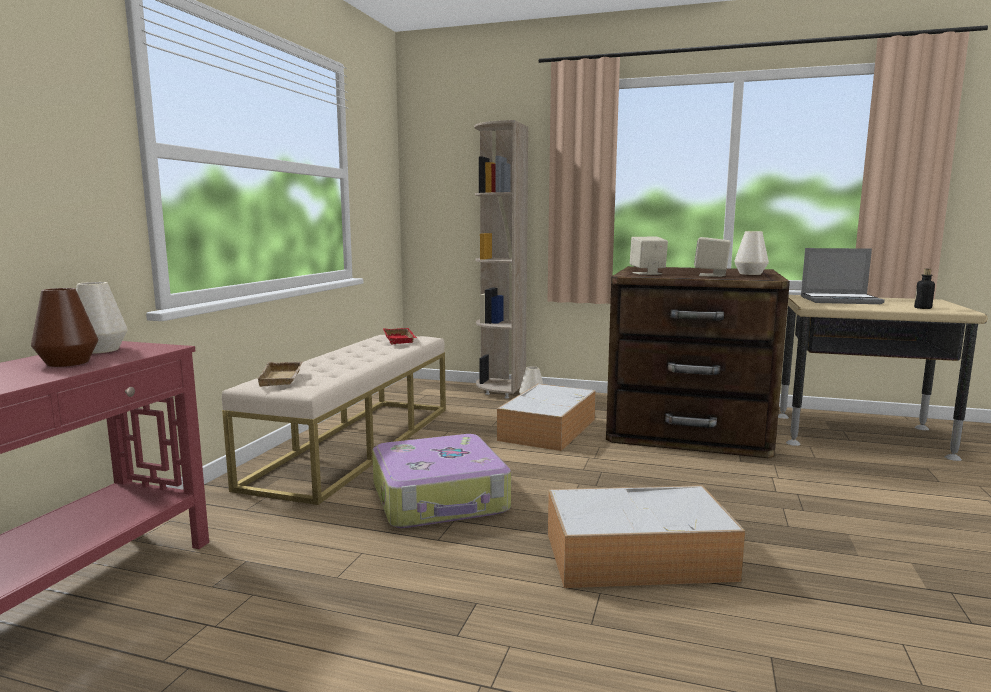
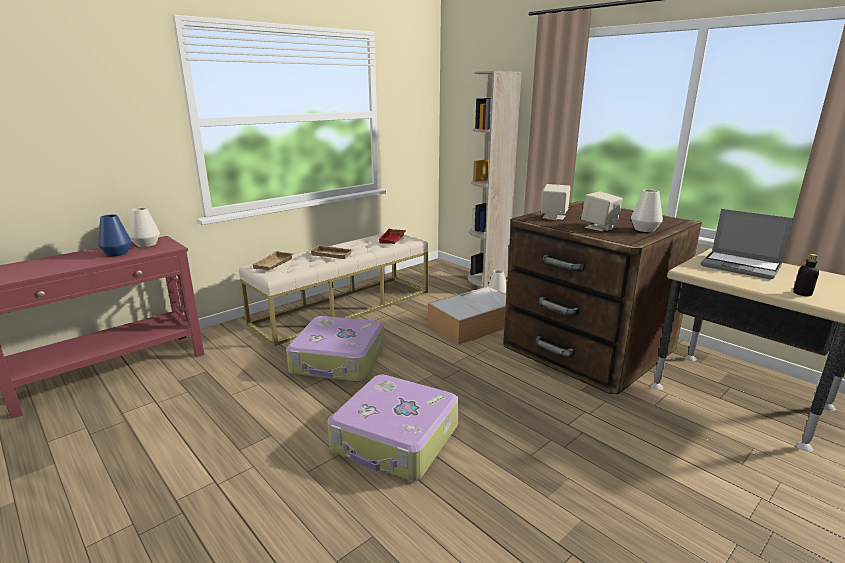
camera: 30 degrees right, 10 degrees up
(68, 363) = (117, 253): brown vase -> blue vase
(350, 360) = (332, 254): none -> beige tray
(640, 555) = (395, 439): storage box -> suitcase

